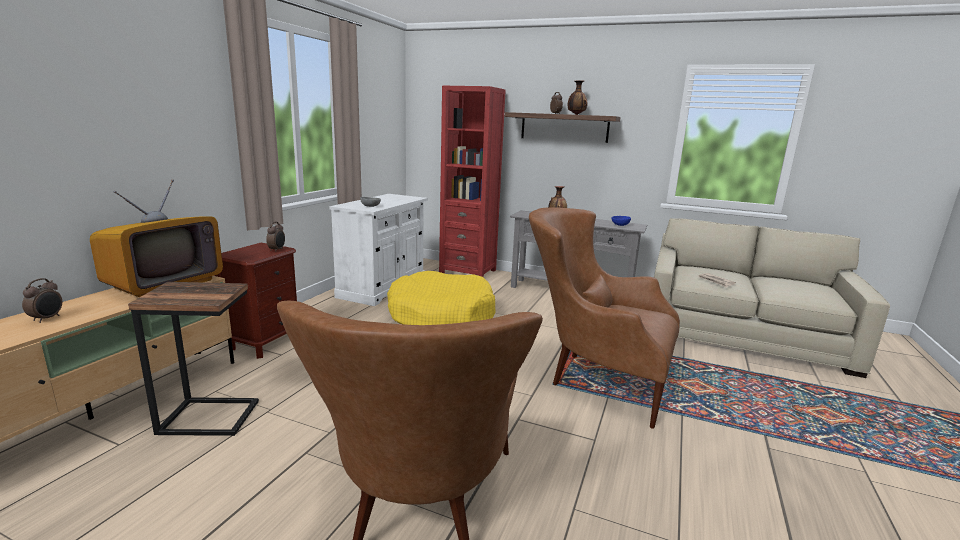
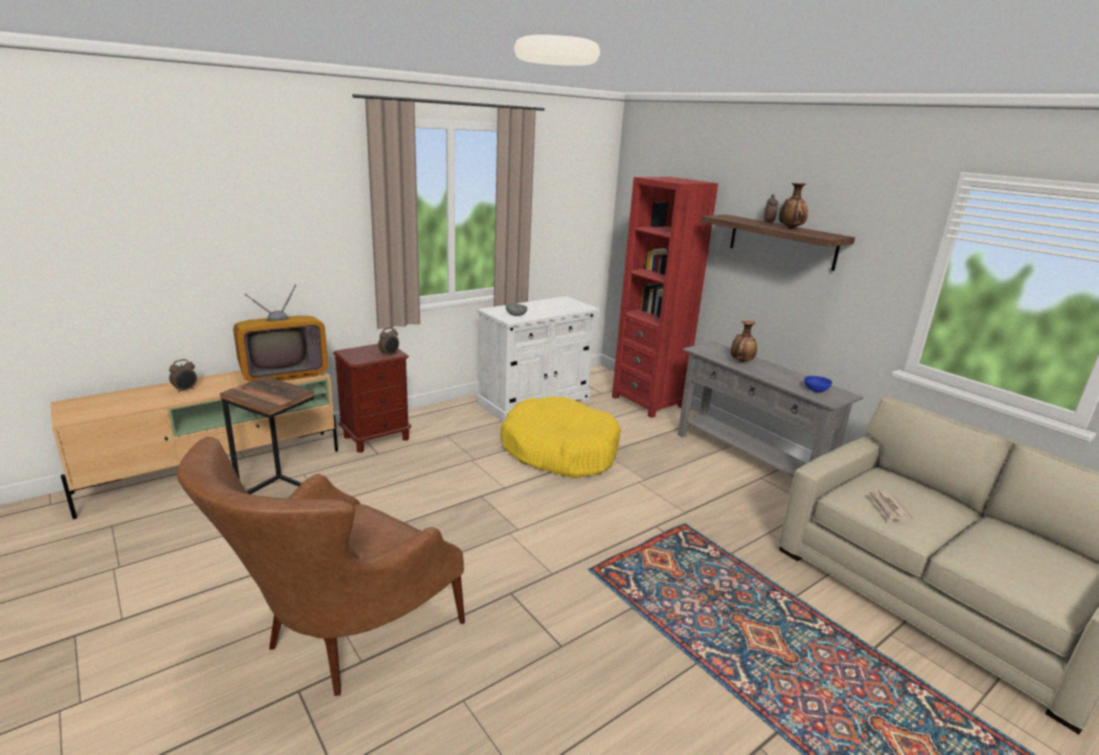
camera: 30 degrees right, 5 degrees up
(594, 377) = (644, 579): brown armchair -> none

